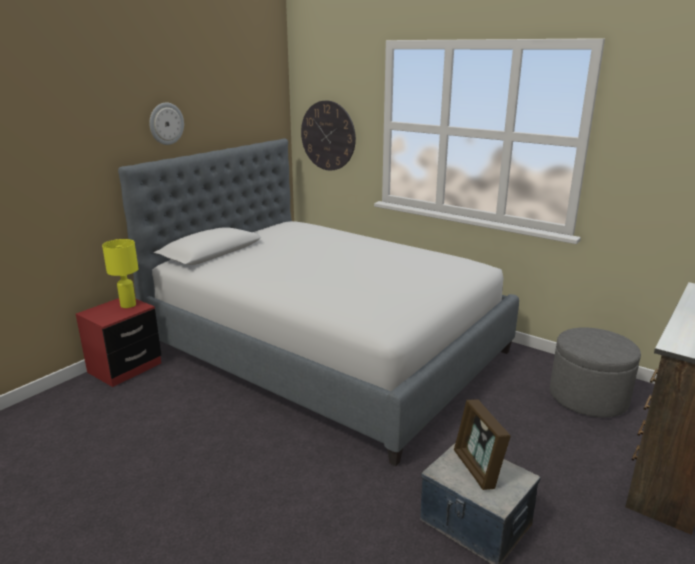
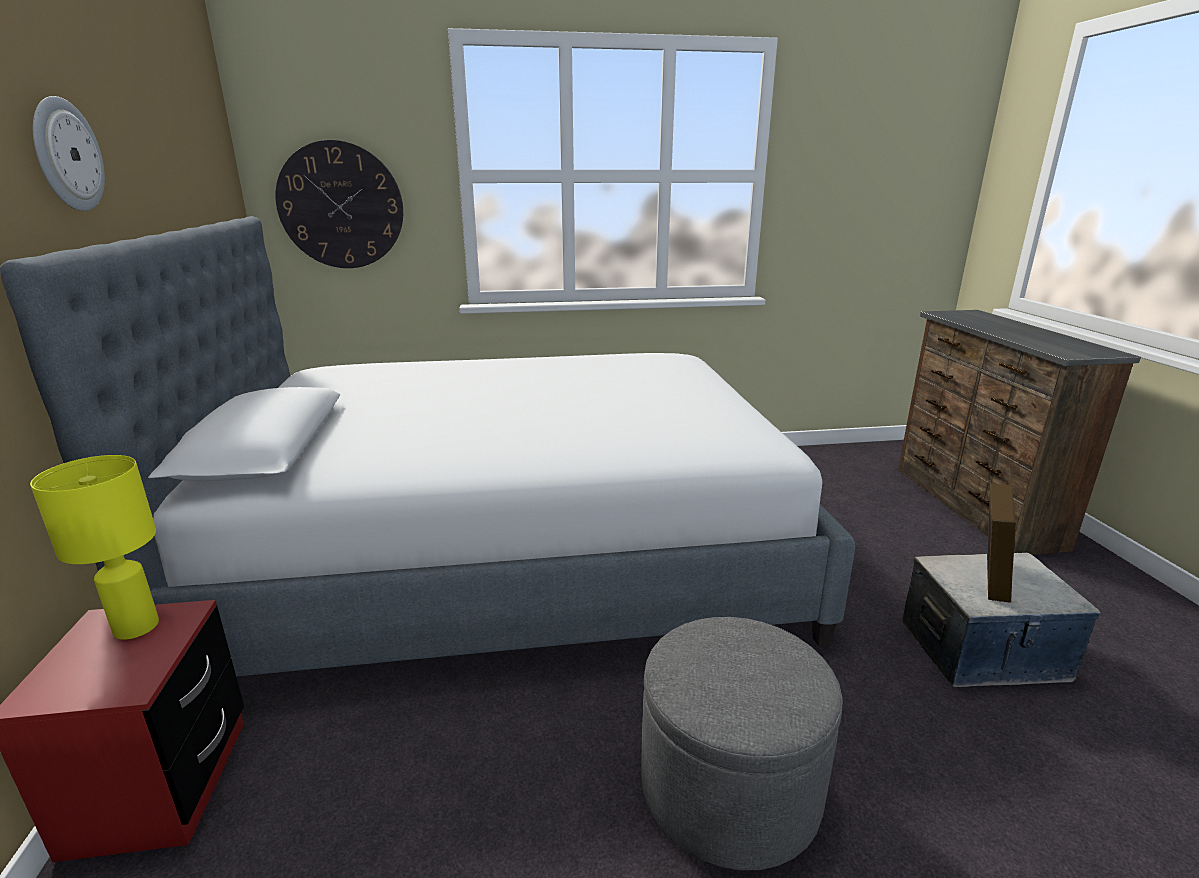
camera: 45 degrees left, 0 degrees up
(477, 469) = (990, 578): picture frame -> picture frame turned 90 degrees counterclockwise
(588, 397) = (829, 476): grey ottoman -> grey ottoman (729, 788)

